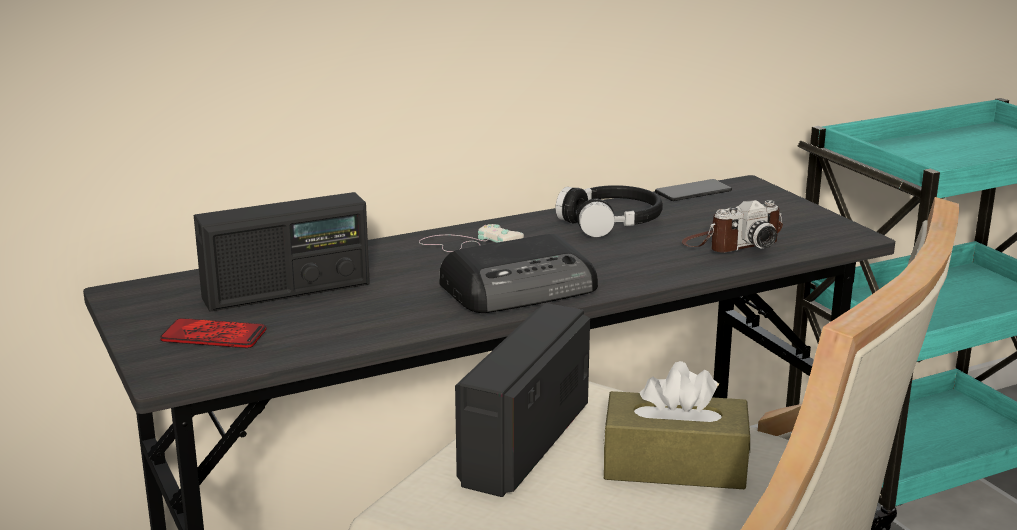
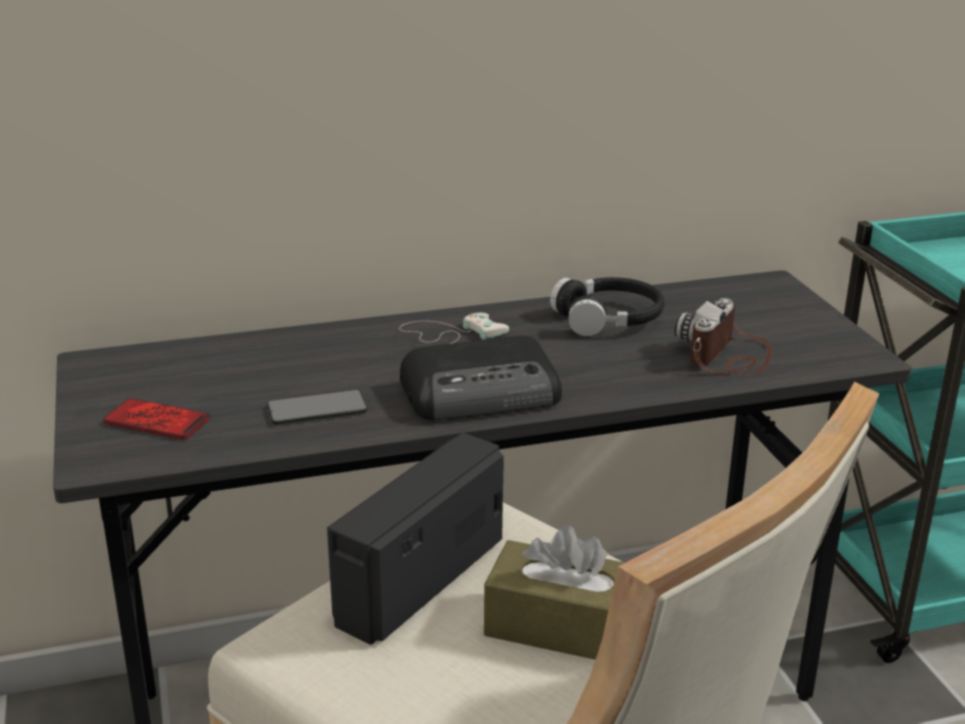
camera: 10 degrees right, 5 degrees up
(287, 292) = (248, 375): radio -> none
(693, 192) = (711, 287): phone -> phone (317, 409)
(732, 244) = (728, 356): camera -> camera turned 135 degrees clockwise

